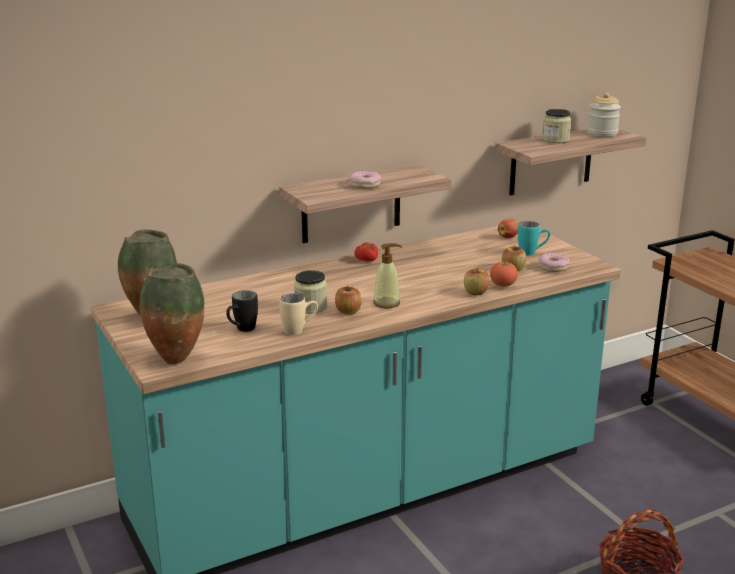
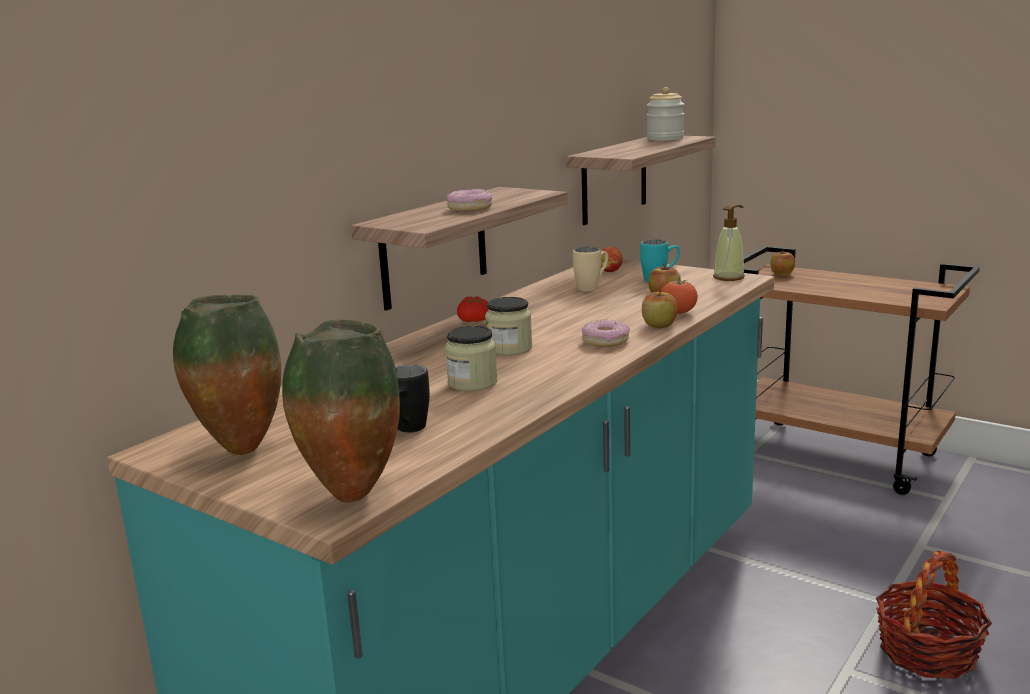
camera: 25 degrees left, 5 degrees down
(299, 331) = (496, 412): beige mug -> beige mug (592, 287)
(348, 312) = (532, 376): apple -> apple (782, 274)
(387, 303) = (568, 357): soap dispenser -> soap dispenser (729, 277)
(553, 267) = (704, 287): donut -> donut (605, 341)
(555, 139) = (629, 147): jar -> jar (509, 348)

